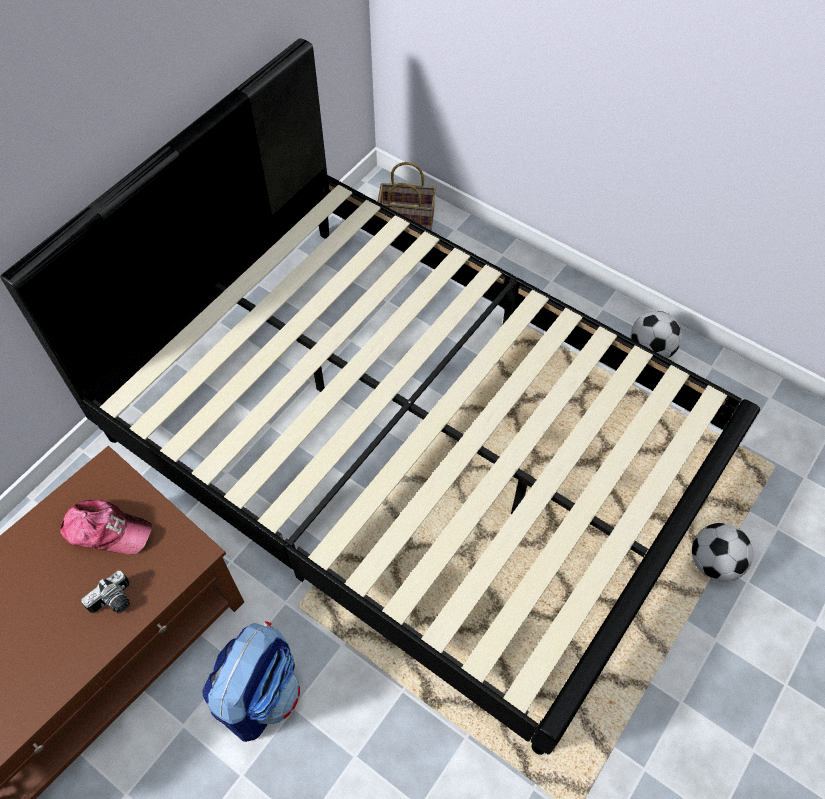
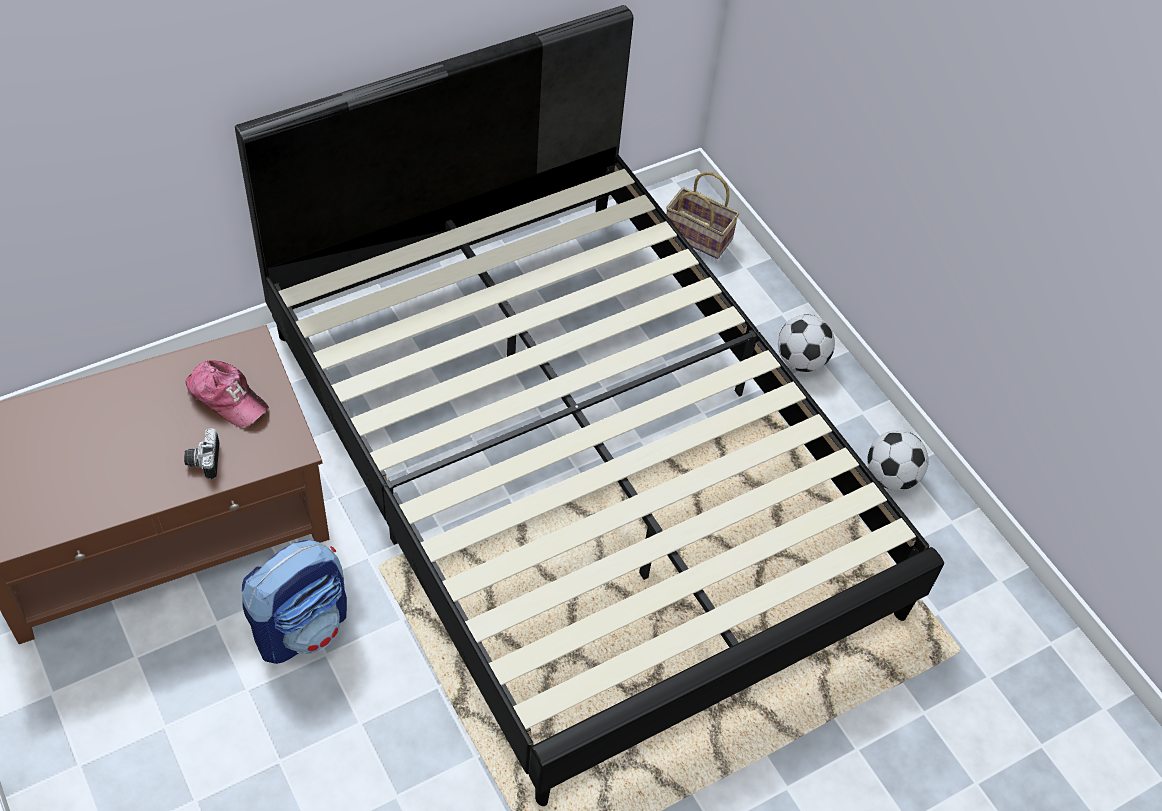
camera: 20 degrees right, 5 degrees down
(114, 602) = (203, 460): camera -> camera turned 105 degrees clockwise
(714, 563) = (831, 715): football -> football (801, 361)

